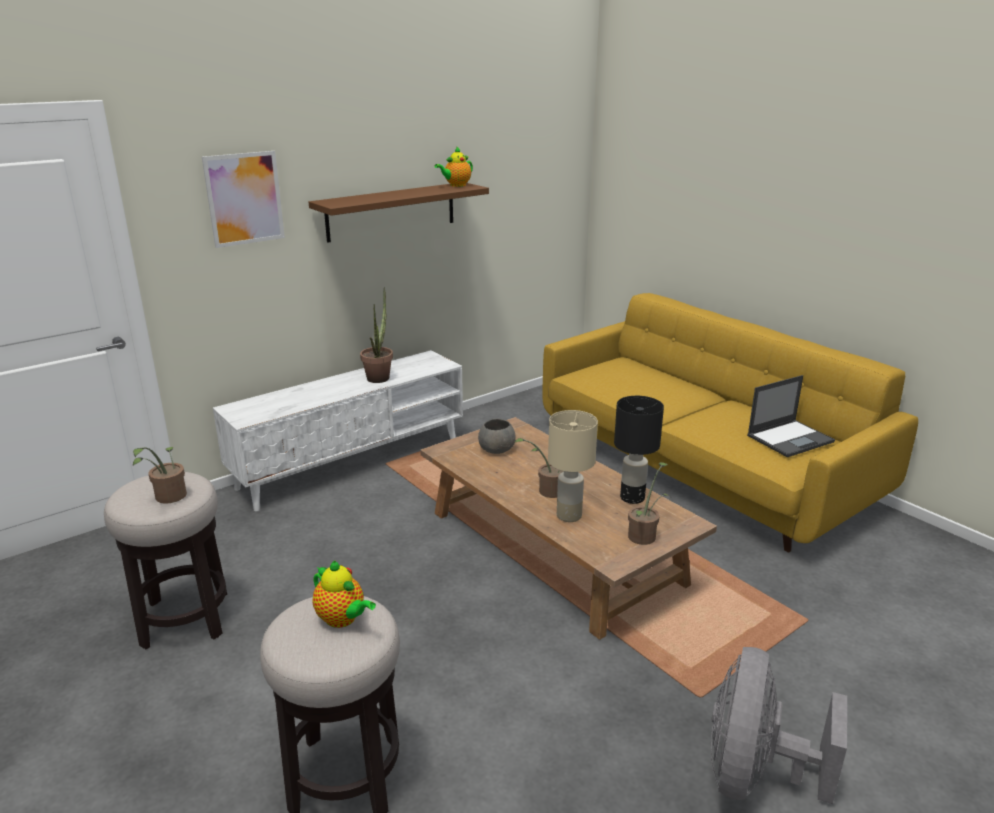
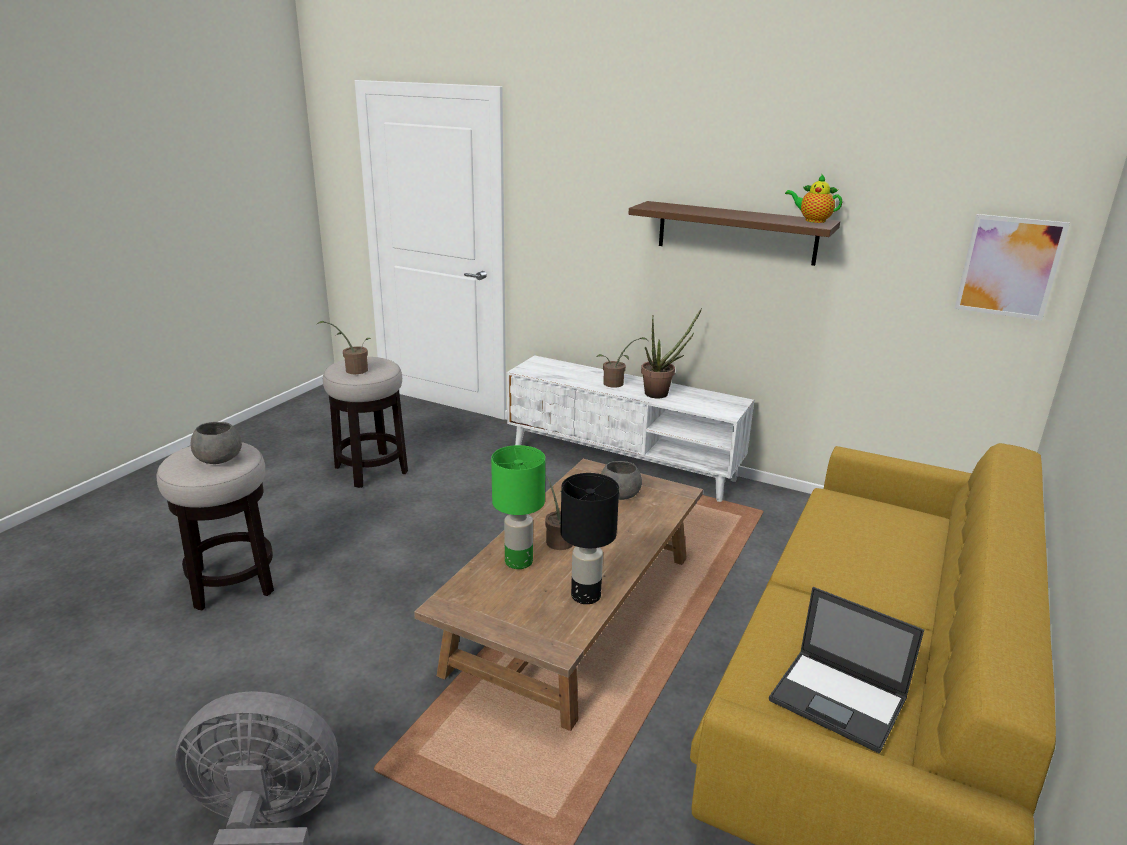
camera: 65 degrees right, 0 degrees up
(244, 199) = (590, 185): picture -> picture (1009, 267)
(342, 619) = (218, 458): teapot -> grey bowl
(568, 515) = (519, 561): beige table lamp -> green table lamp
(644, 535) = (511, 617): potted plant -> potted plant (616, 384)

